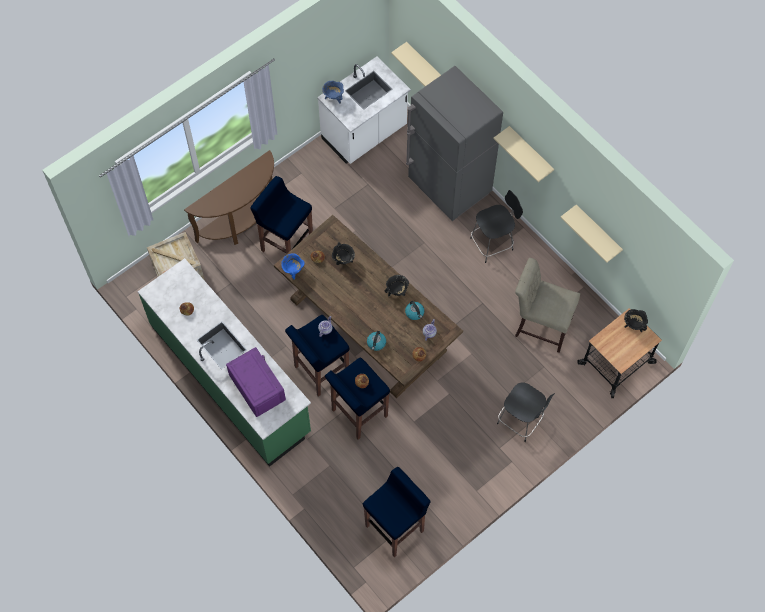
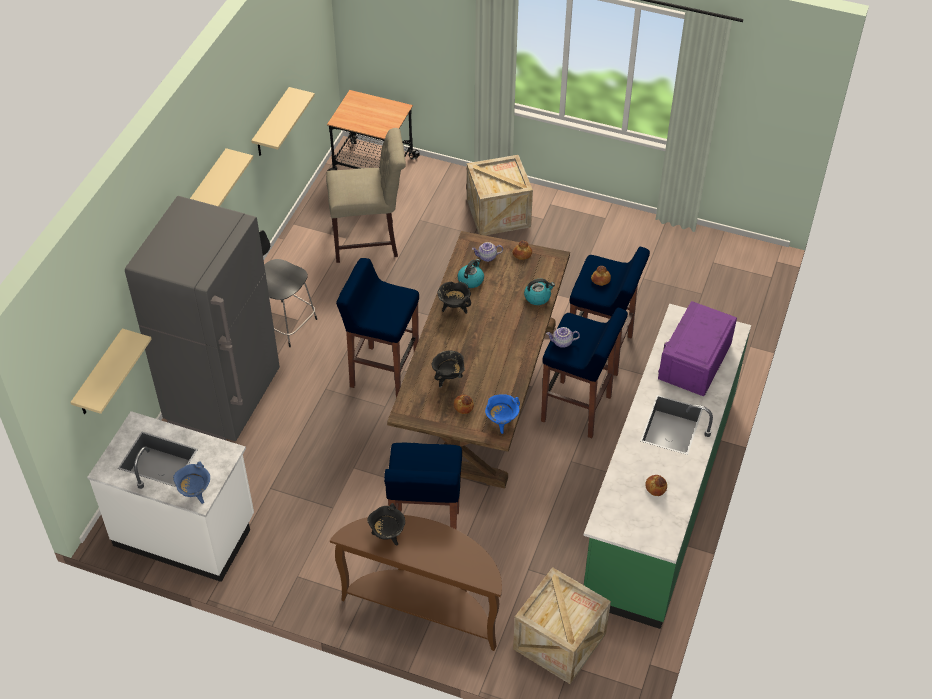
camera: 120 degrees left, 15 degrees down
(395, 528) = (701, 262): blue stool -> blue stool (383, 372)
(521, 421) = (498, 213): black chair -> crate
(540, 325) = (369, 241): beige chair -> beige chair turned 90 degrees counterclockwise
(633, 325) = (347, 113): black cooking pot -> black cooking pot (387, 535)

